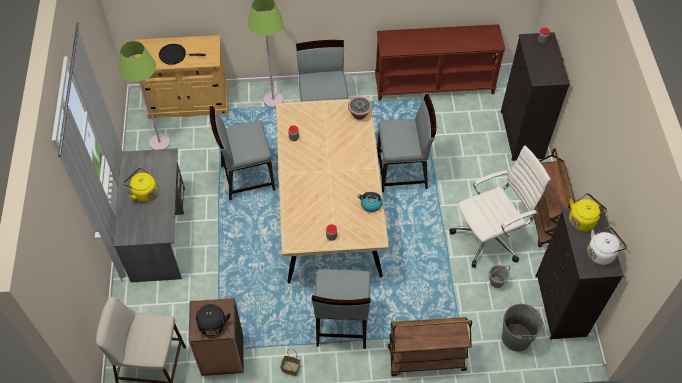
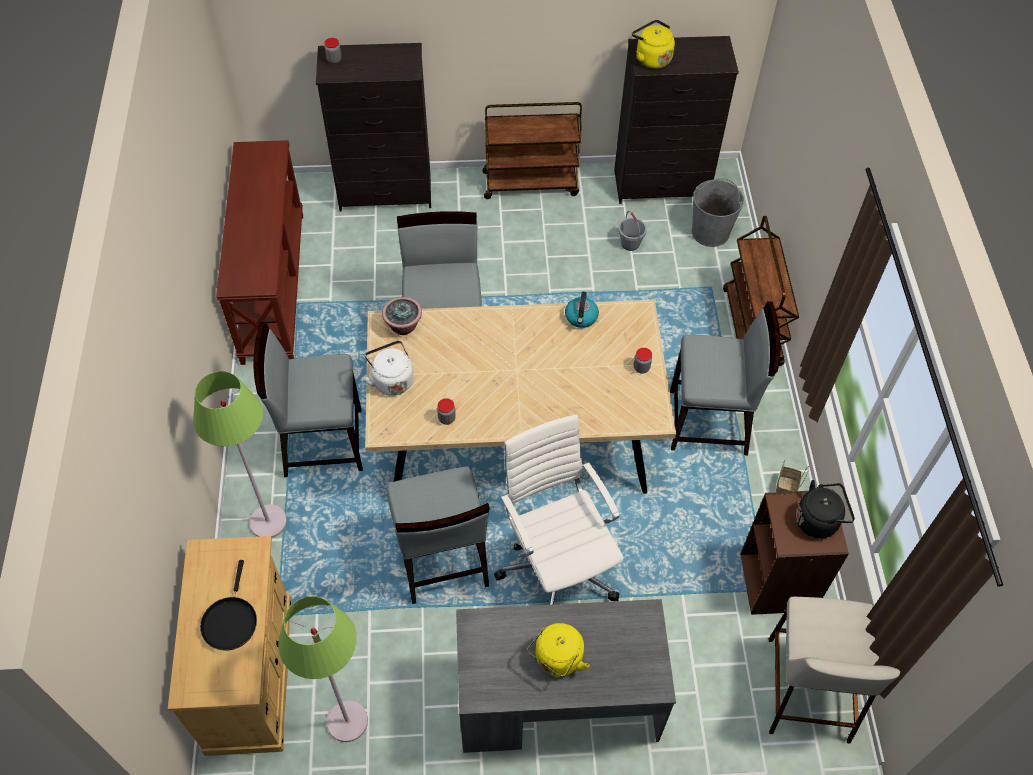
camera: 90 degrees left, 0 degrees up
(490, 237) = (560, 243): white office chair -> white office chair (557, 565)
(602, 253) = (699, 48): white kettle -> white kettle (391, 379)

